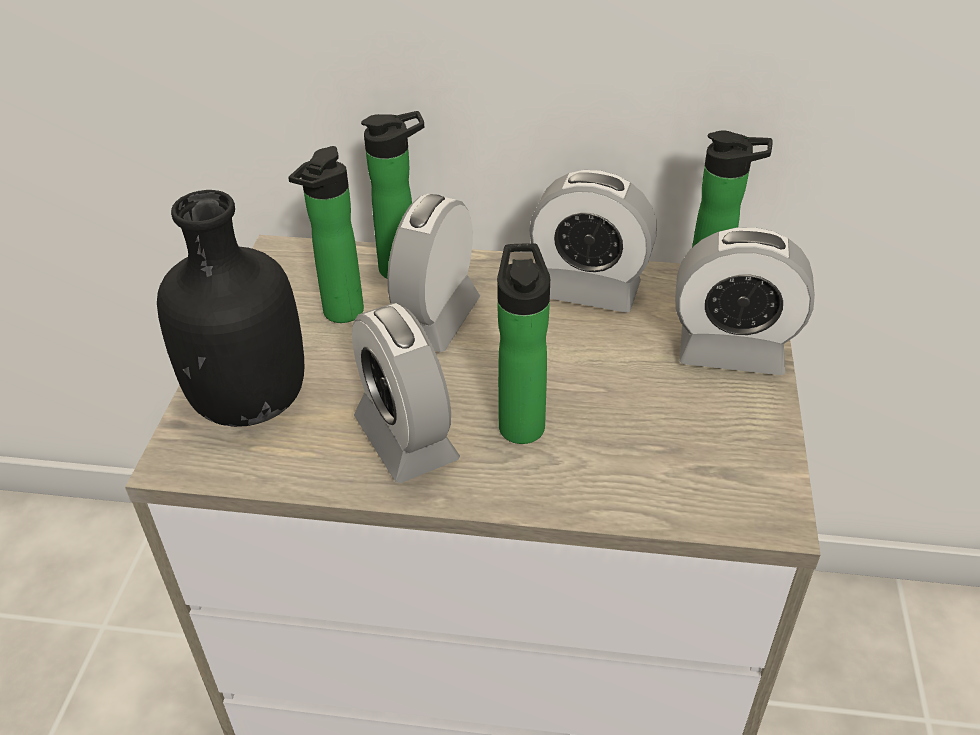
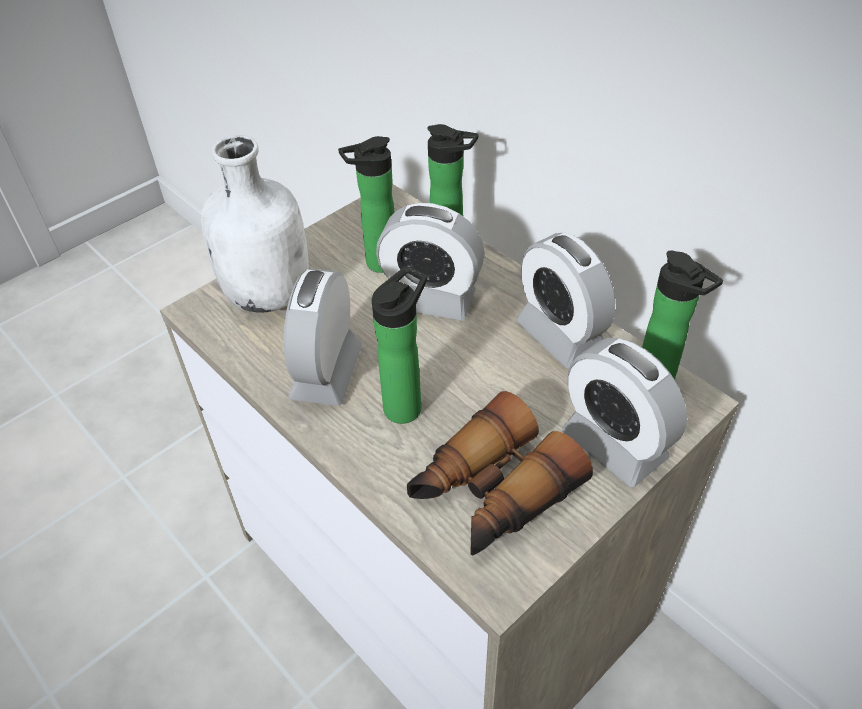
camera: 40 degrees right, 5 degrees up
(250, 400) = (270, 293): black bottle -> white bottle
(435, 319) = (431, 299): alarm clock -> alarm clock turned 135 degrees counterclockwise
(681, 448) = (491, 492): none -> binoculars

